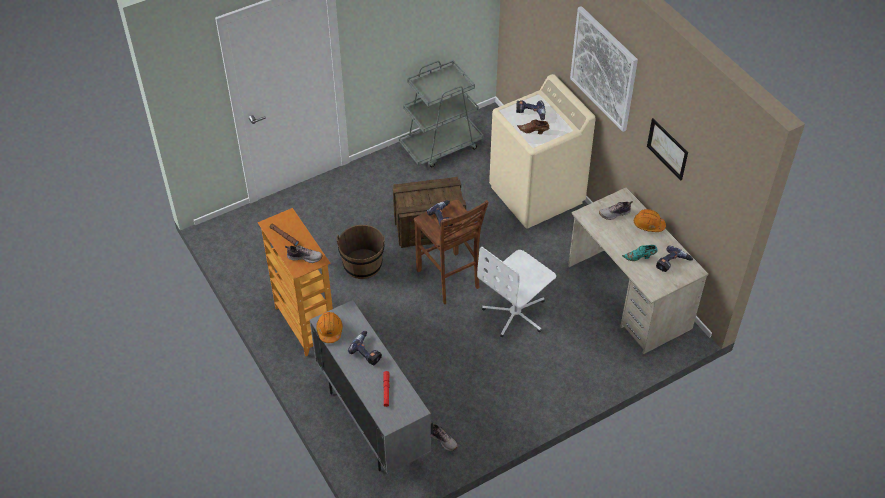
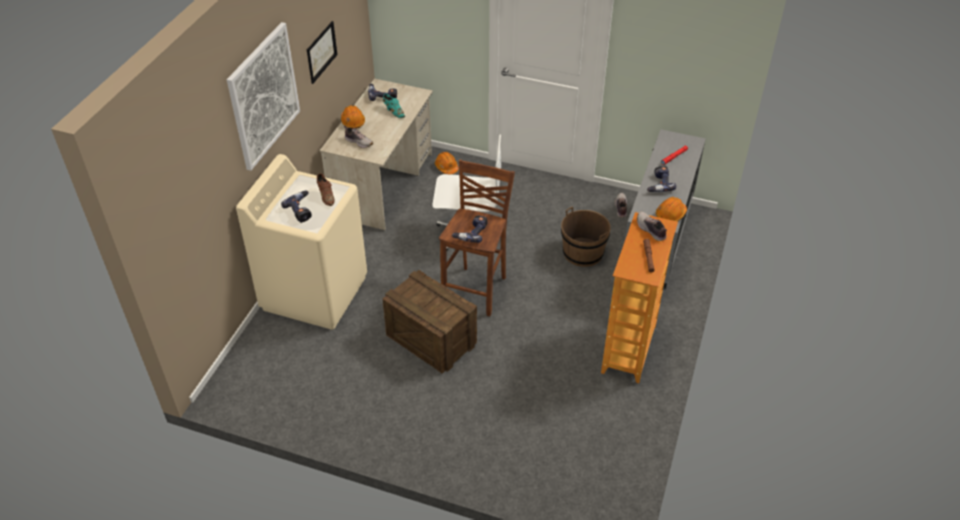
camera: 130 degrees left, 5 degrees down
(362, 264) = (523, 357): brown bucket -> brown bucket (583, 253)
(441, 145) = (306, 403): grey cart -> none
(615, 354) = (446, 167): none -> orange hard hat

